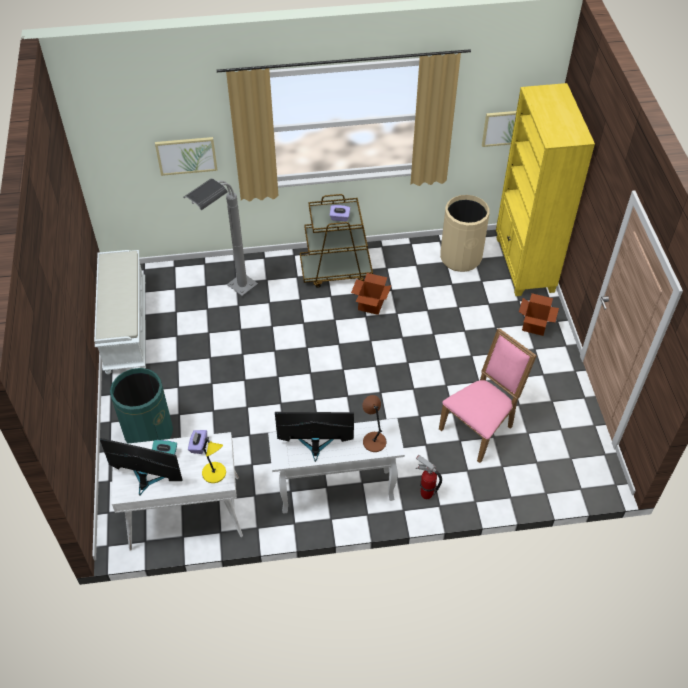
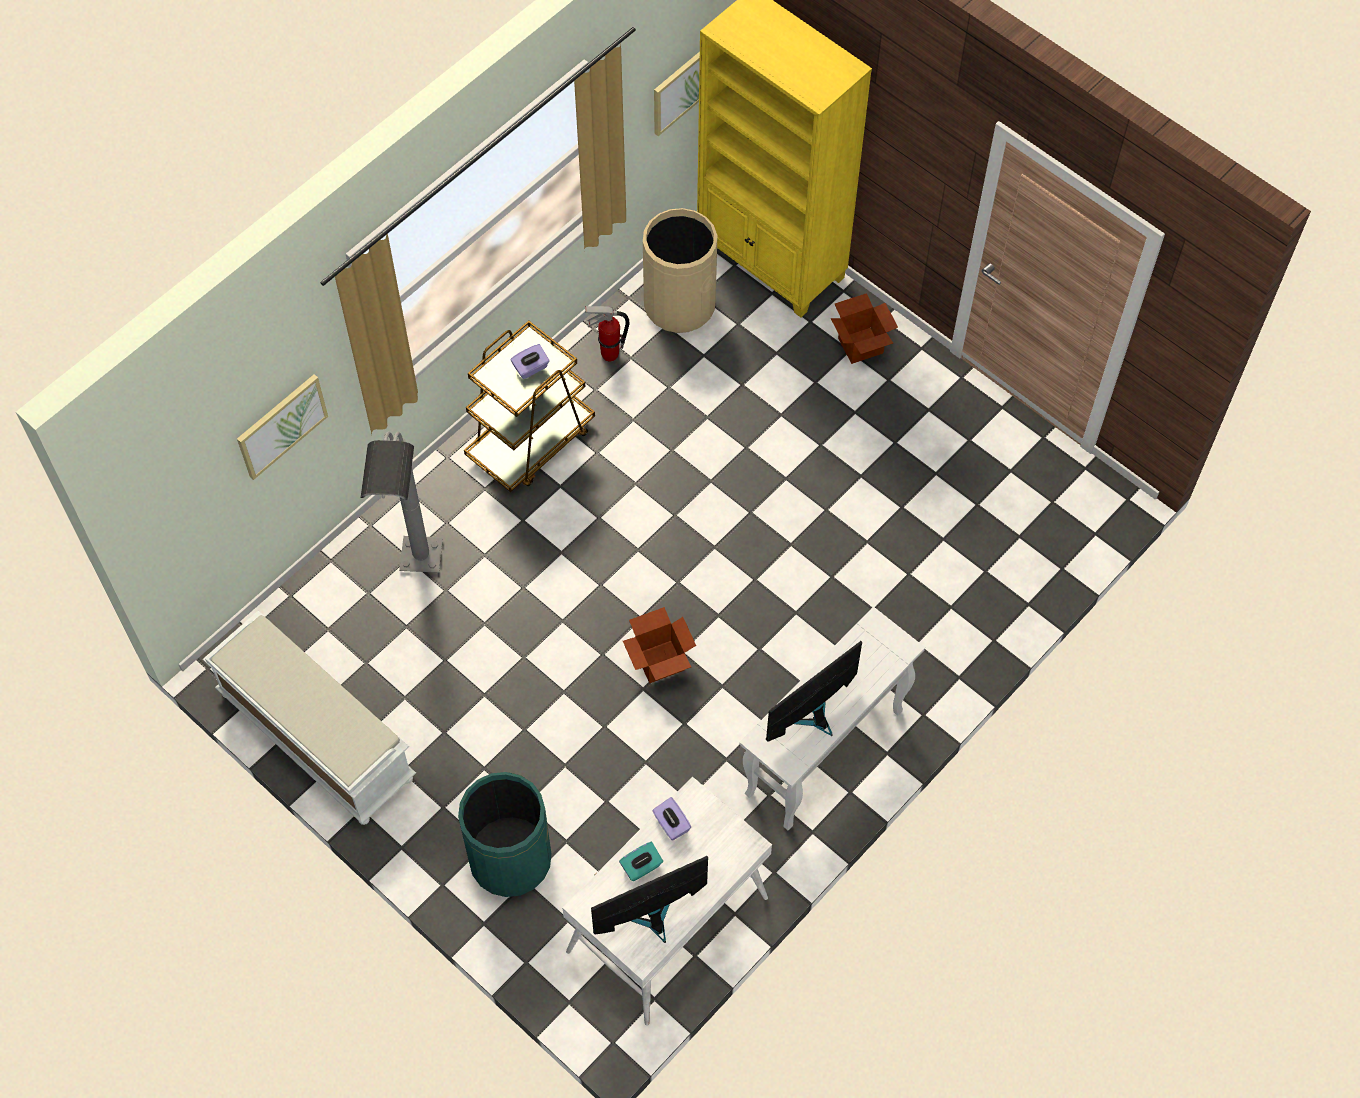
camera: 40 degrees left, 10 degrees up
(215, 474) = (728, 843): yellow table lamp -> none
(371, 305) = (627, 461): cardboard box -> cardboard box (660, 661)
(373, 441) = (874, 657): brown table lamp -> none
(426, 494) = (931, 674): fire extinguisher -> fire extinguisher (609, 355)
(480, 427) = (917, 538): pink chair -> none

